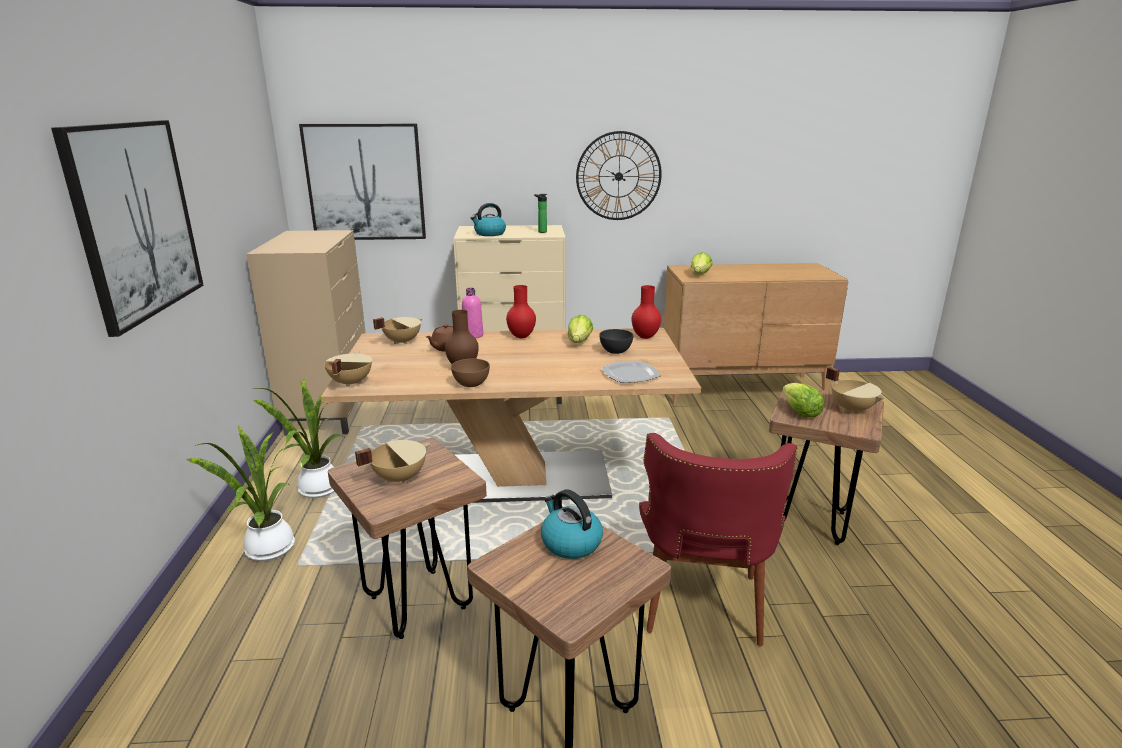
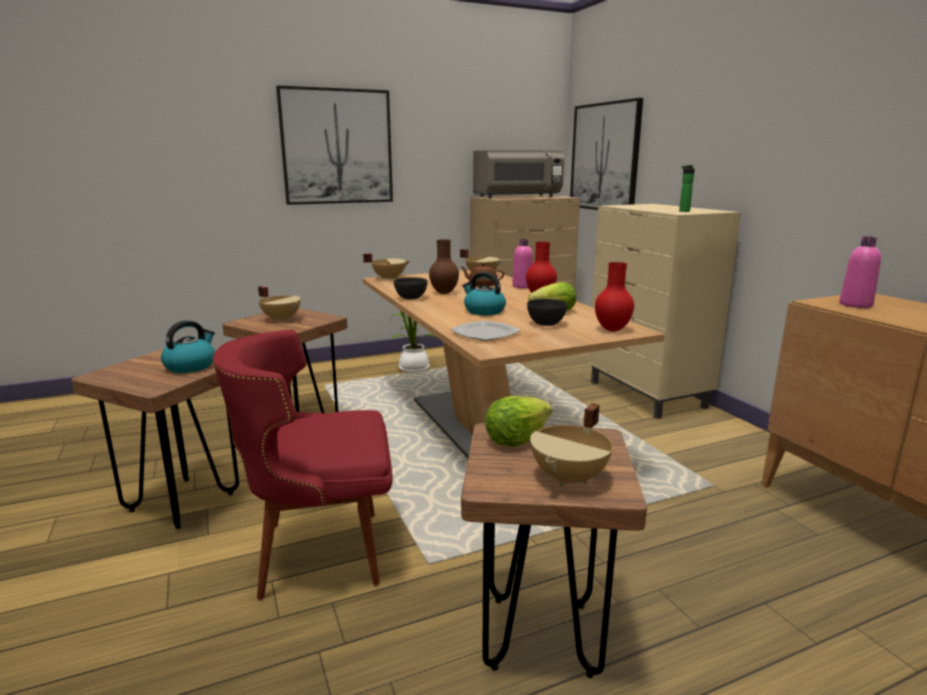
camera: 70 degrees right, 5 degrees down
(266, 550) = (337, 374): potted plant -> none
(299, 242) = (517, 197): none -> grey microwave
(471, 384) = (411, 298): brown bowl -> grey bowl
(489, 234) = (637, 207): kettle -> kettle (483, 311)
(618, 176) = (821, 150): wall clock -> none
(700, 275) = (855, 305): lettuce -> pink bottle

